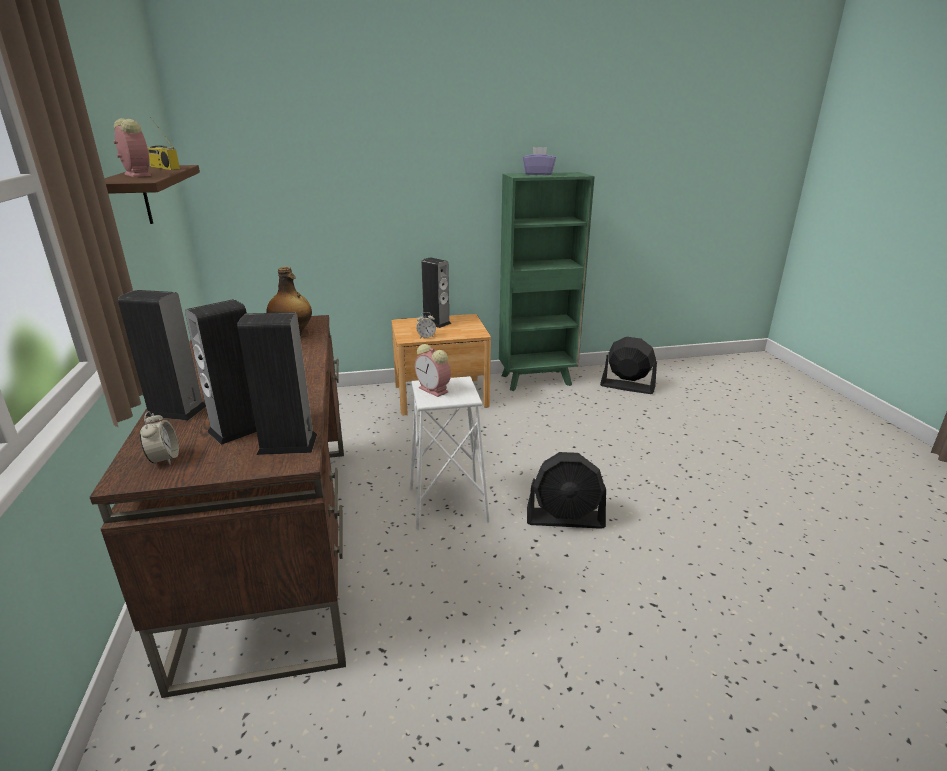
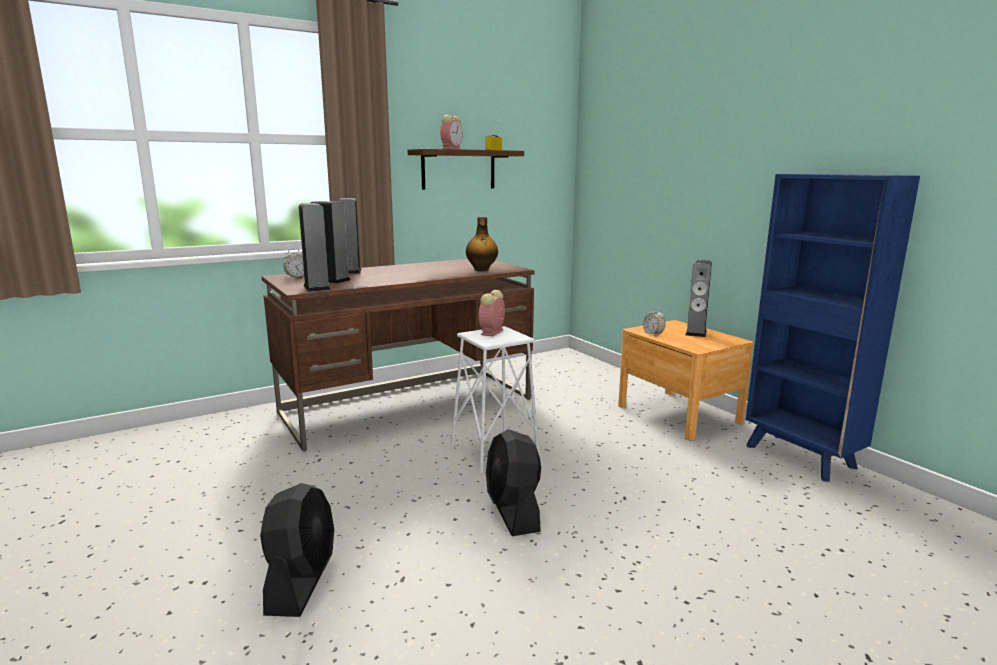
camera: 70 degrees right, 10 degrees down
(537, 380) = (801, 457): green bookcase -> blue bookcase
(538, 174) = (834, 174): purple tissue box -> none
(627, 386) = (900, 527): black fan -> black fan (301, 581)

